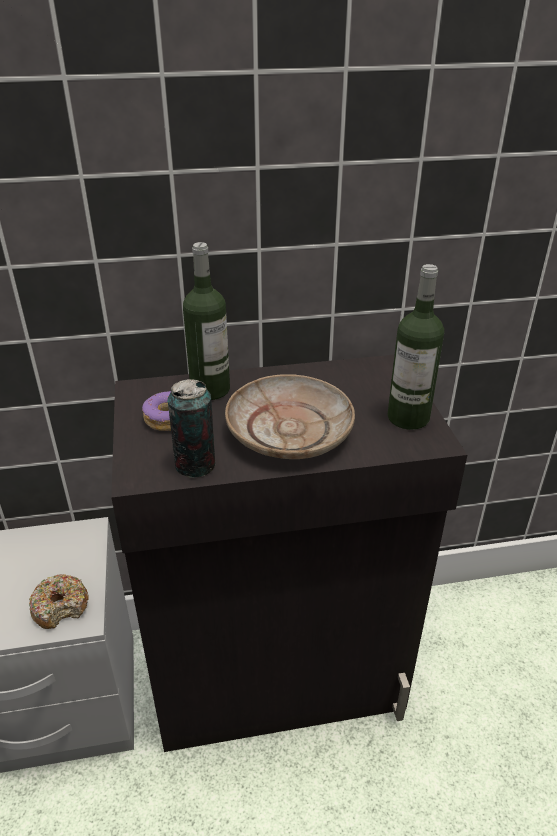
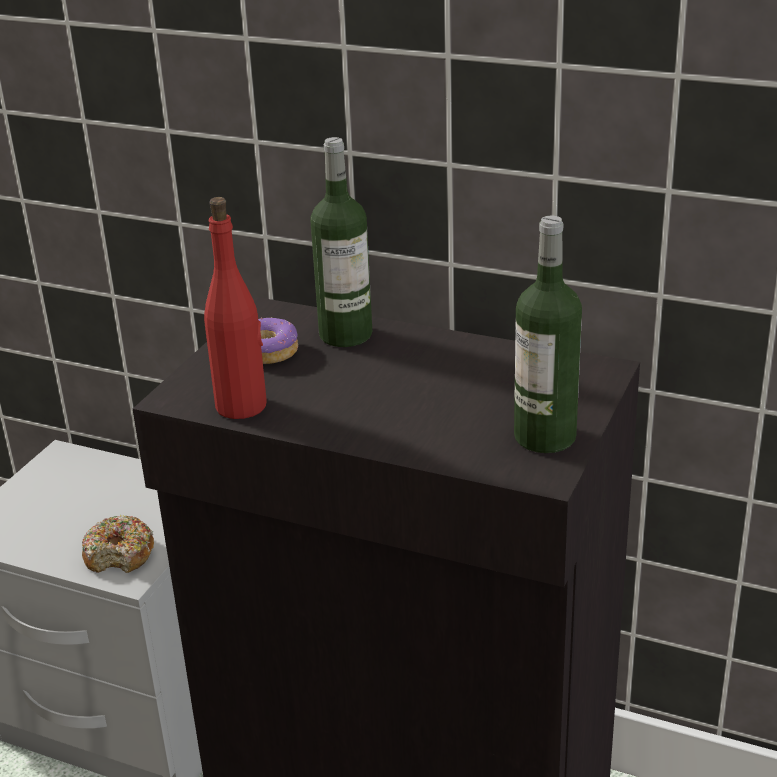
camera: 35 degrees right, 5 degrees down
(195, 465) = (242, 406): can -> red bottle
(290, 430) = (382, 405): beige plate -> none

